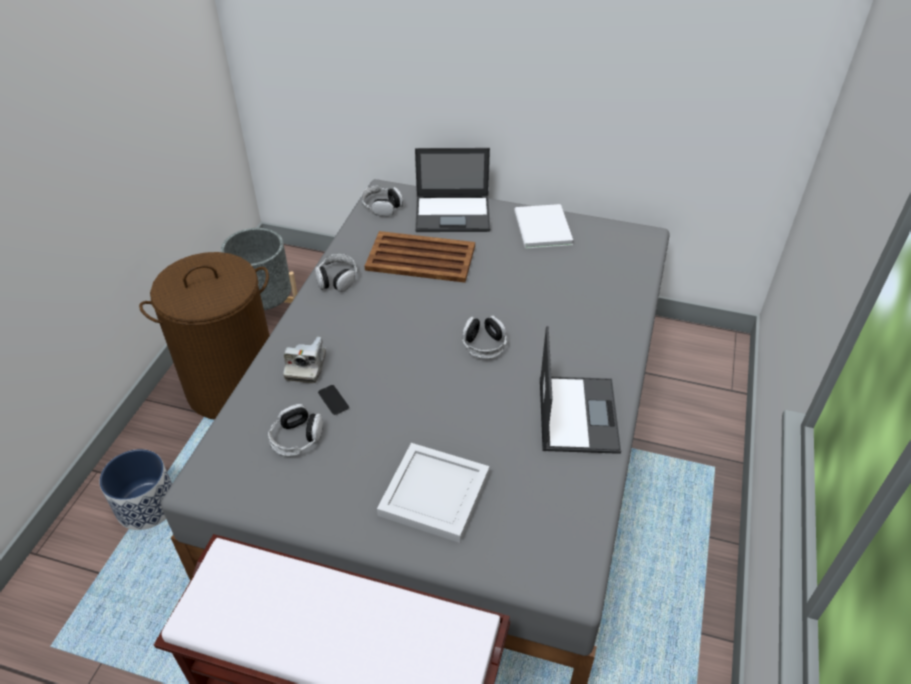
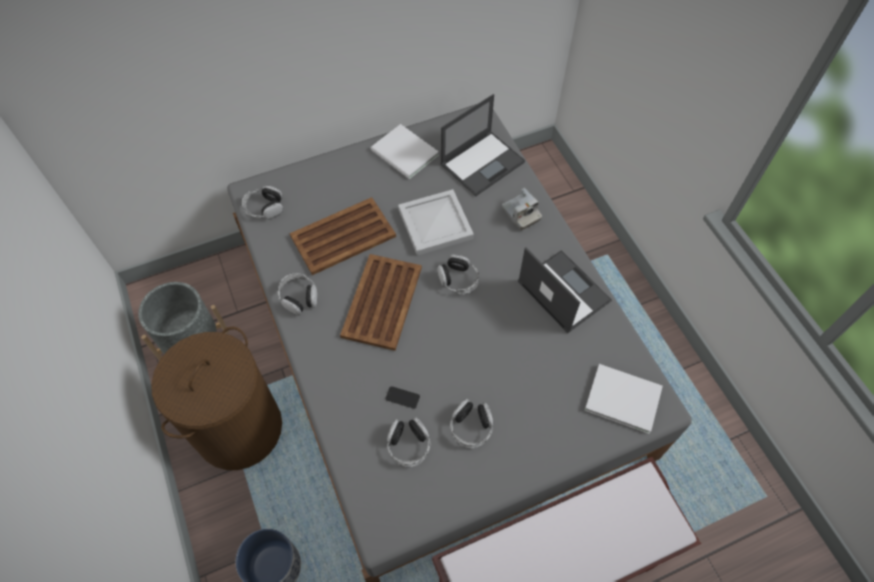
camera: 40 degrees left, 15 degrees up
(306, 367) = (355, 386): camera -> camera (520, 214)
(364, 463) = (471, 427): none -> headphones
(399, 321) = (382, 301): none -> brown tray
(432, 495) = (534, 415): white tray -> white tray (434, 225)
(453, 214) = (327, 180): laptop -> laptop (483, 162)
(538, 541) = (621, 396): none -> white book

